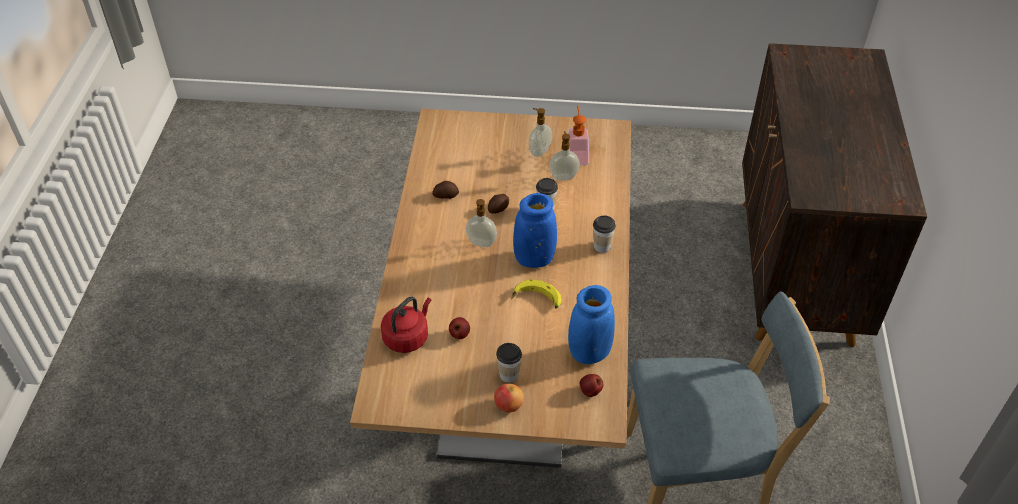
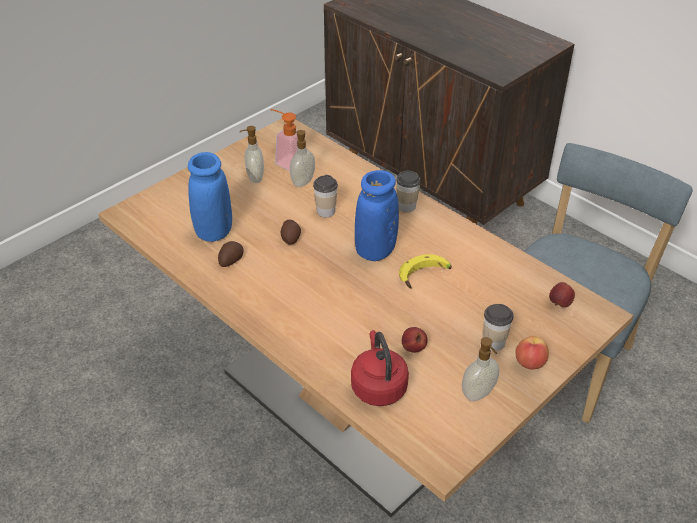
camera: 50 degrees left, 5 degrees down
(481, 243) = (318, 272): soap dispenser -> soap dispenser (479, 394)
(589, 352) = (516, 279): blue vase -> blue vase (214, 232)

